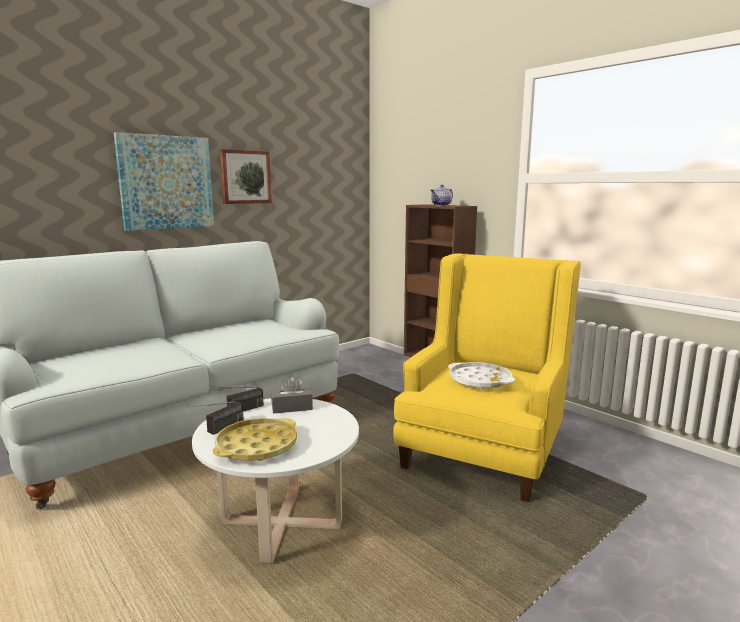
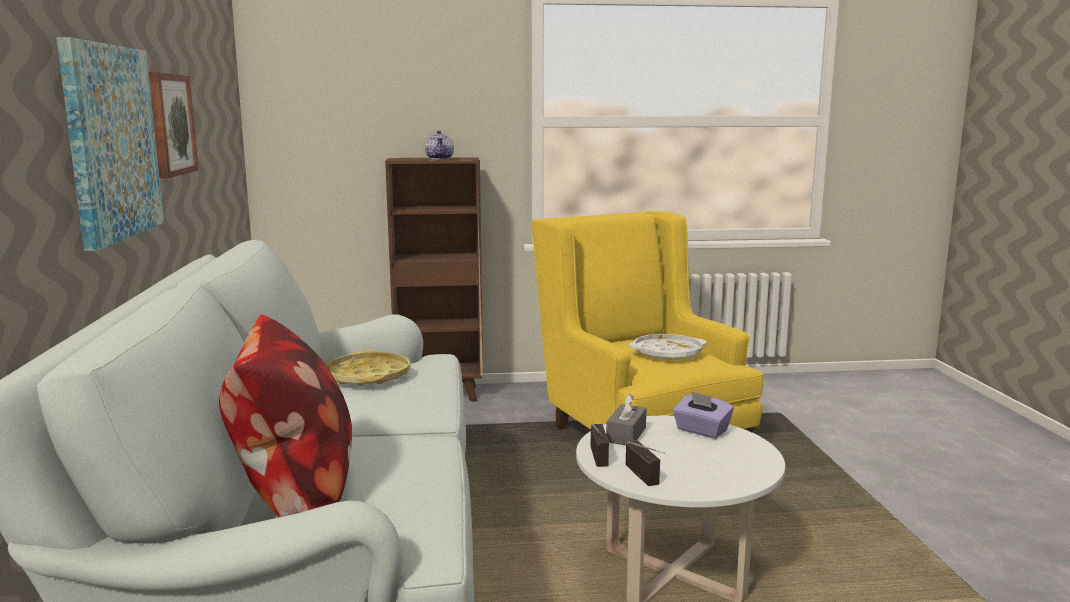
camera: 55 degrees left, 0 degrees up
(91, 354) = (293, 491): none -> pillow
(256, 446) = (715, 469): yellow tray -> yellow tray (368, 376)
(329, 427) = (701, 431): none -> purple tissue box

